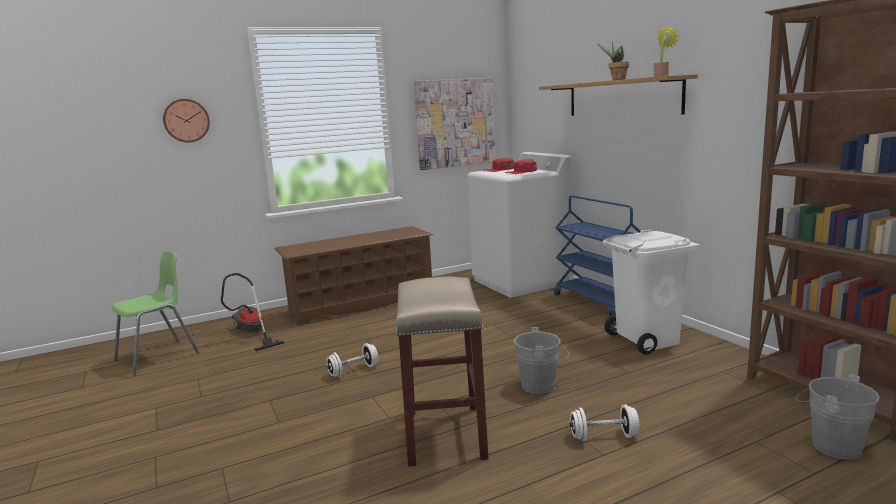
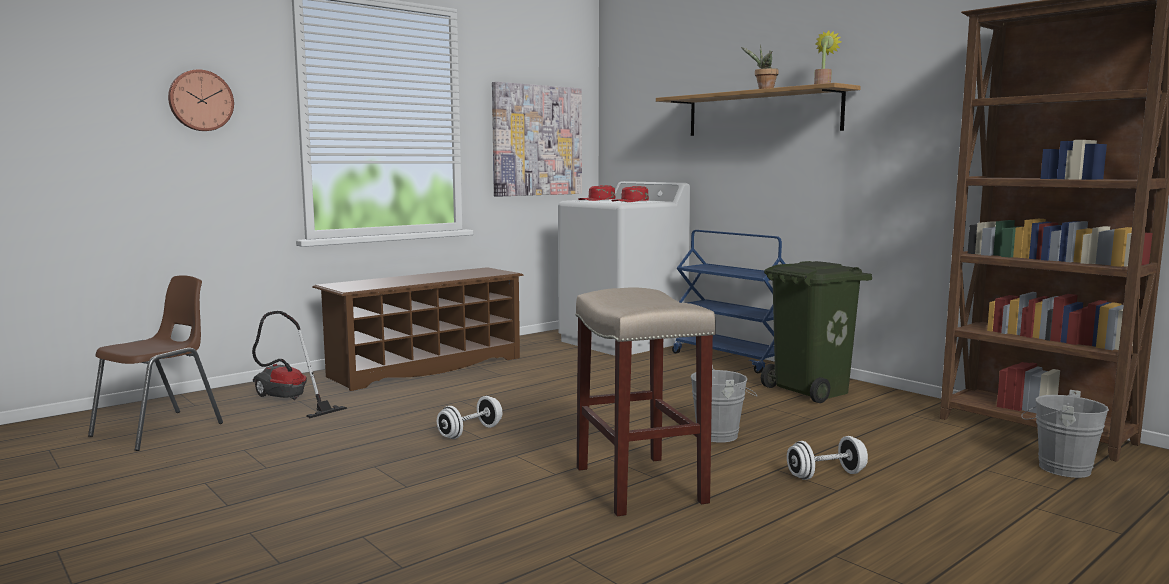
camera: 15 degrees left, 5 degrees down
(158, 357) = (160, 430): green chair -> brown chair
(648, 340) = (812, 391): white trash can -> green trash can

